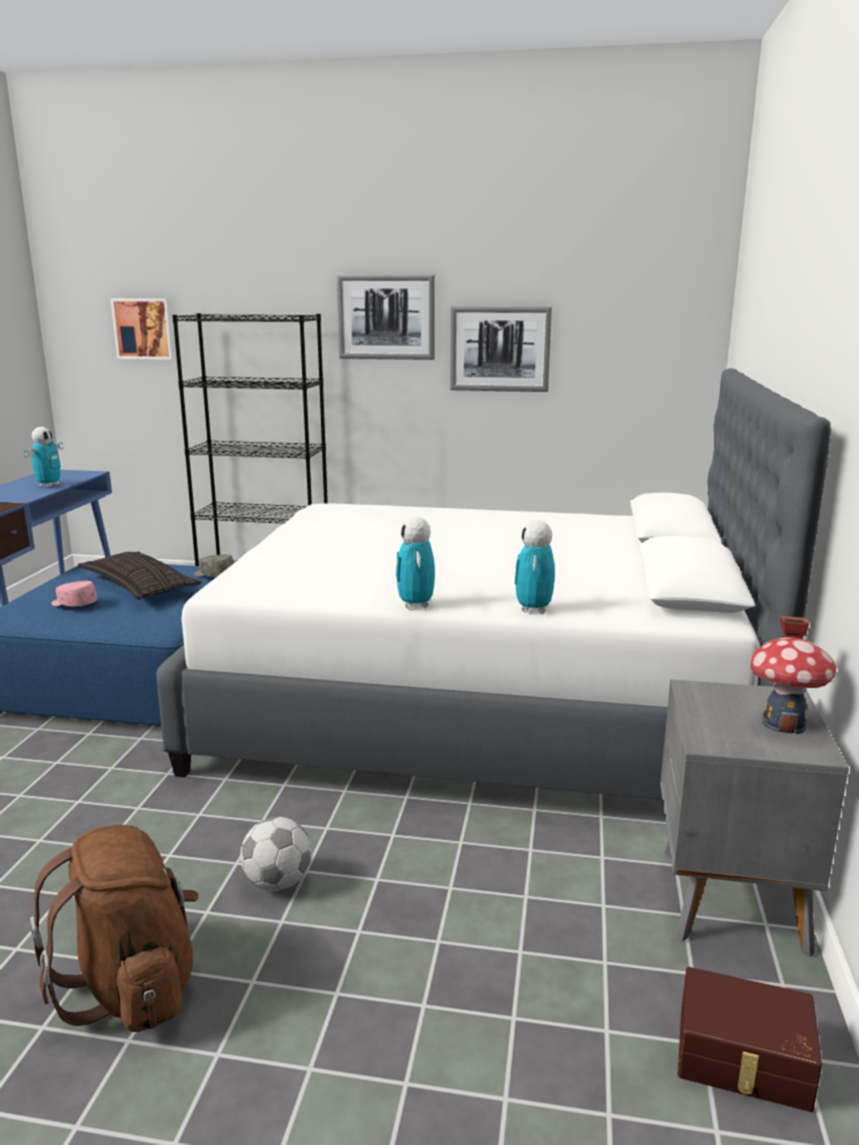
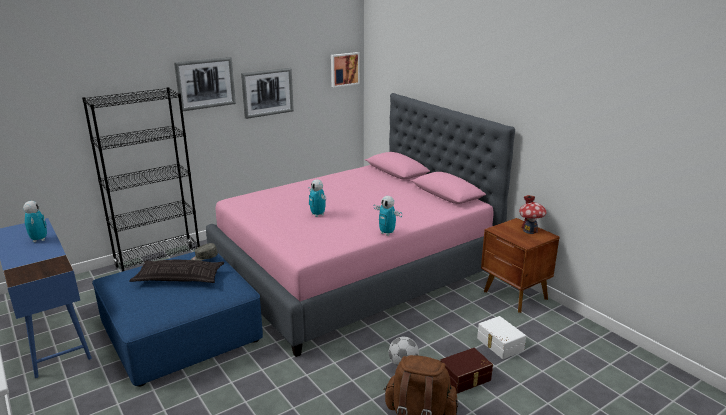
camera: 45 degrees left, 5 degrees up
(73, 604) = (170, 300): pink cap -> none
(144, 328) = (35, 113): picture -> picture (344, 69)
(480, 703) = (355, 271): white bed -> pink bed
(510, 971) = (499, 344): none -> white storage box
(533, 609) = (424, 219): toy robot -> toy robot (318, 214)
(730, 900) = (515, 295): grey nightstand -> brown nightstand
(743, 1060) = (567, 330): brown storage box -> brown storage box (465, 378)

